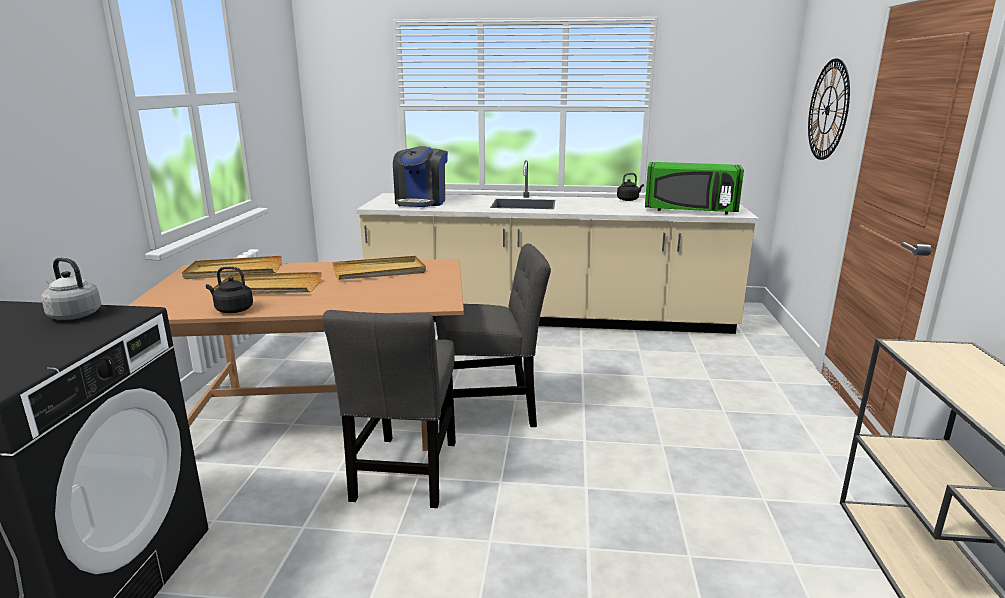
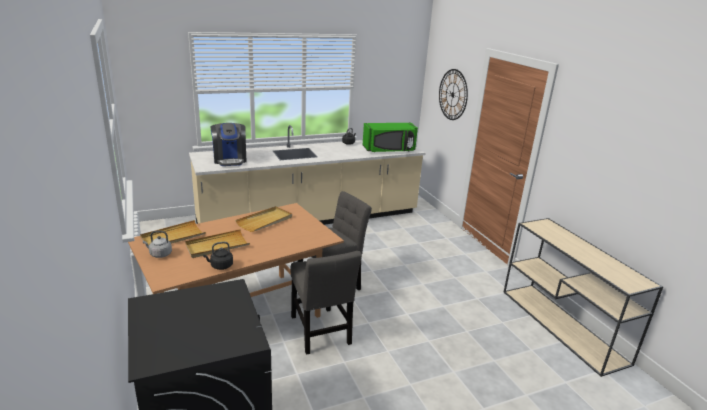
camera: 30 degrees left, 5 degrees up
(73, 315) = (204, 295): grey kettle -> grey kettle (159, 254)

